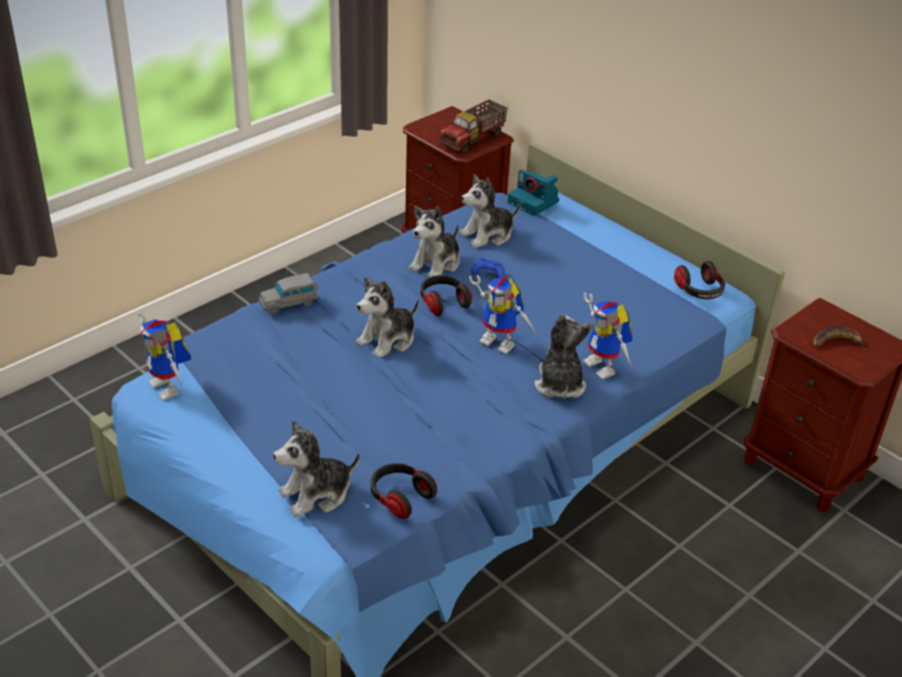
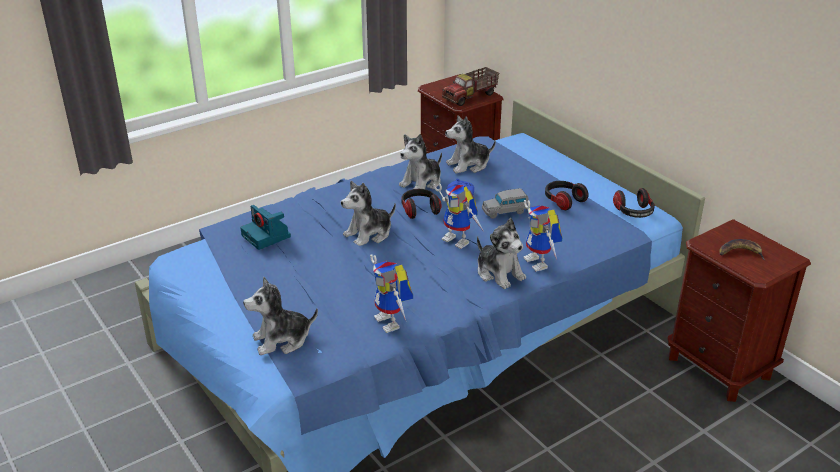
camera: 10 degrees right, 5 degrees down
(170, 388) = (192, 258): toy robot -> toy robot (392, 322)
(289, 303) = (298, 204): grey toy car -> grey toy car (505, 211)
(400, 497) = (347, 347): headphones -> headphones (563, 201)
(534, 202) = (512, 144): camera -> camera (267, 236)
(559, 384) = (499, 273): plush toy -> plush toy turned 135 degrees clockwise

